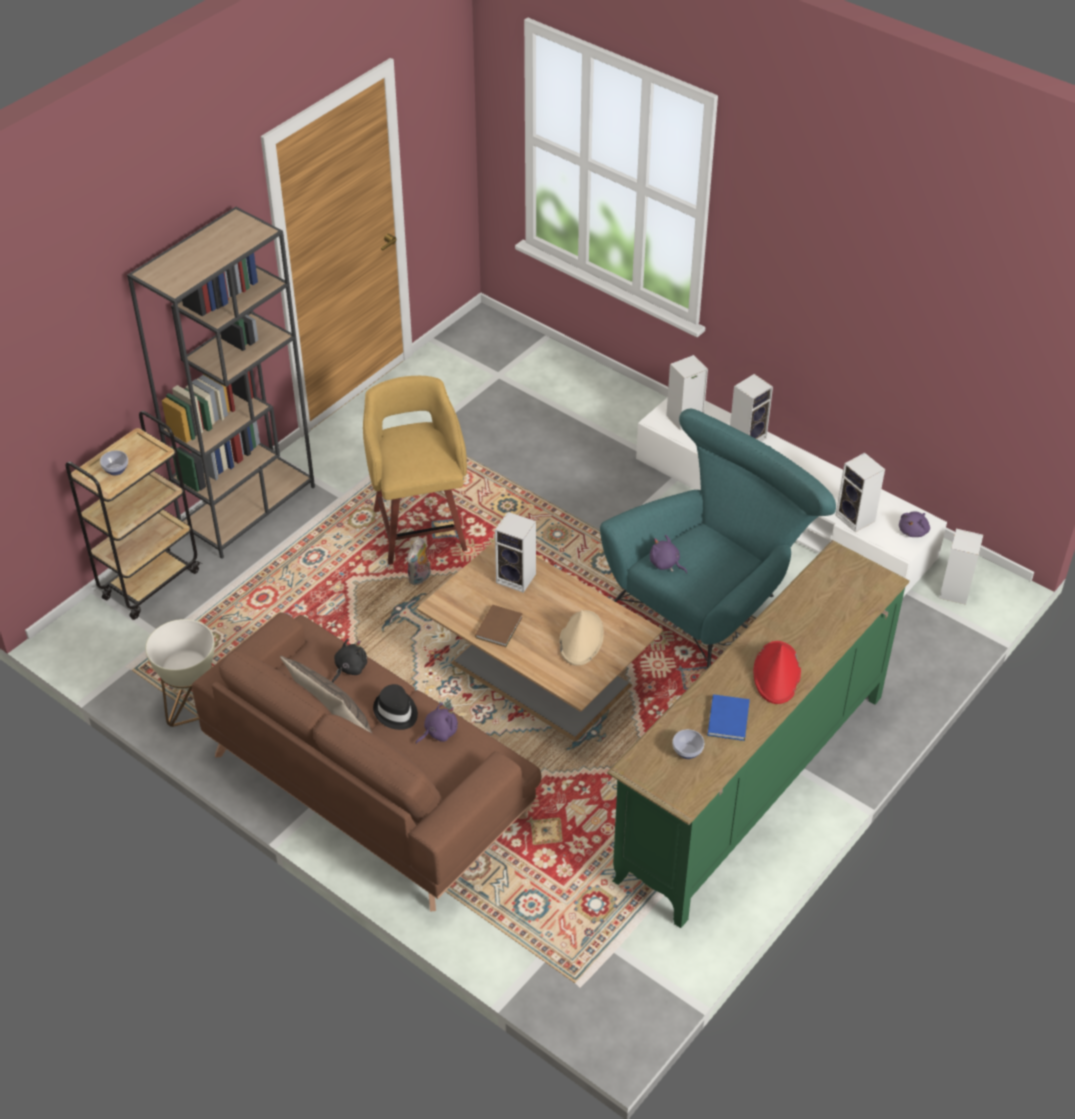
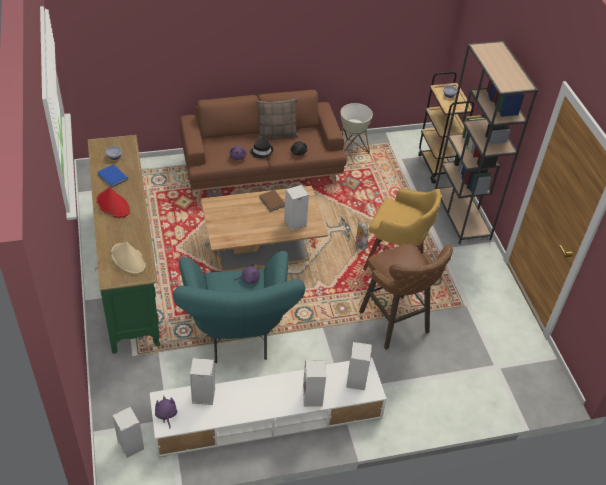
camera: 125 degrees right, 0 degrees up
(528, 477) = (395, 324): none -> brown stool
(581, 638) = (237, 221): beige hat -> beige hat (128, 259)

